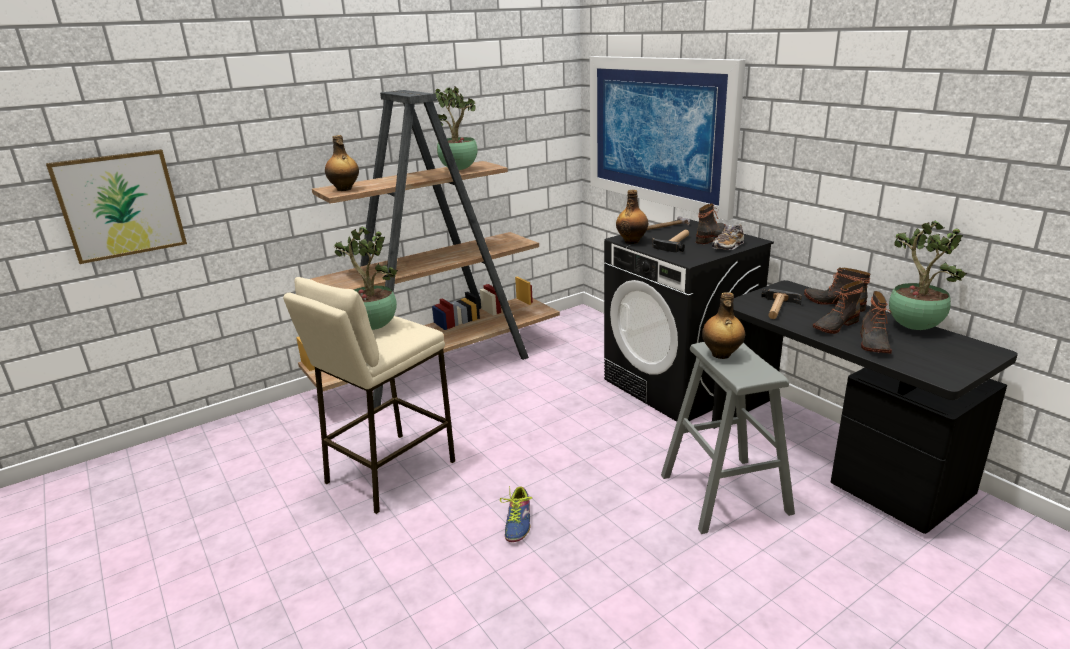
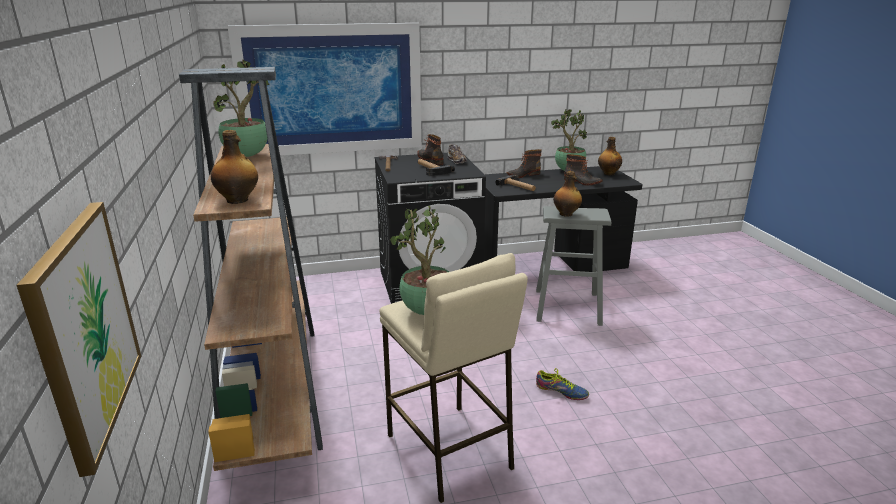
camera: 70 degrees left, 0 degrees up
(632, 241) = (408, 177): bottle -> bottle (608, 173)
(834, 325) = (553, 182): boot -> none

